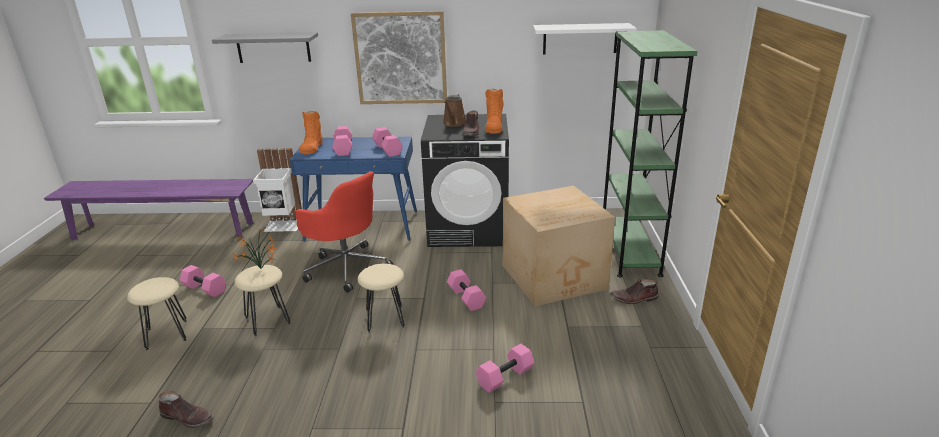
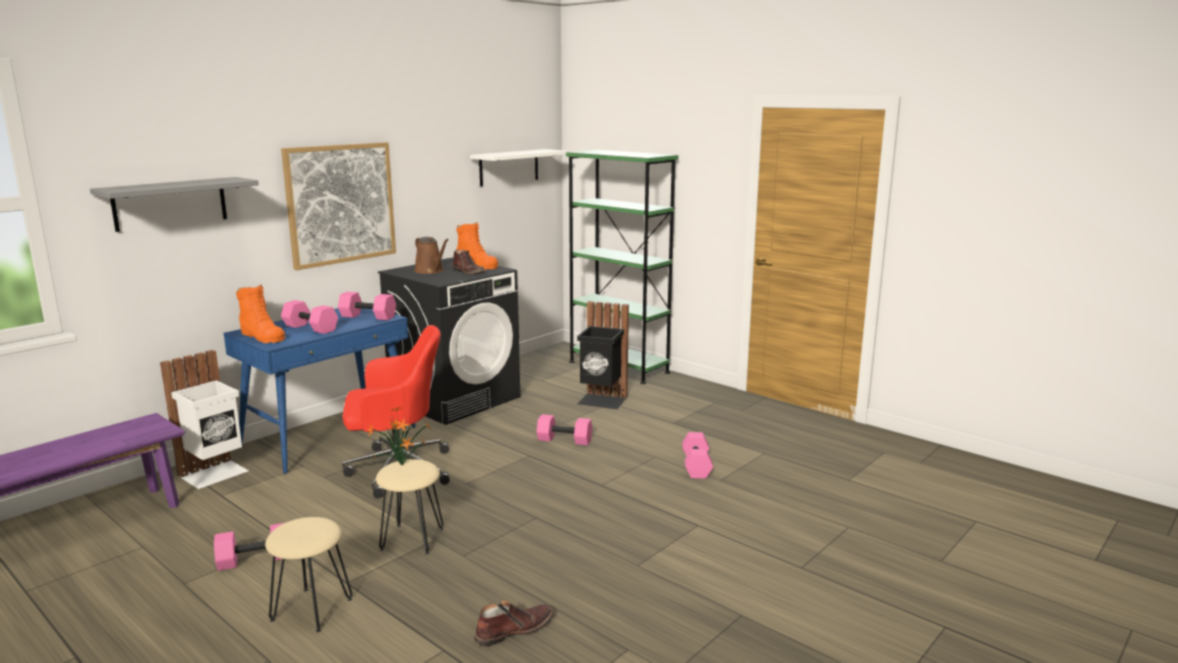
camera: 50 degrees left, 10 degrees down
(385, 319) = (530, 482): beige stool -> none
(555, 277) = (602, 401): cardboard box -> black trash can
(634, 299) = (679, 391): brown boot -> none

